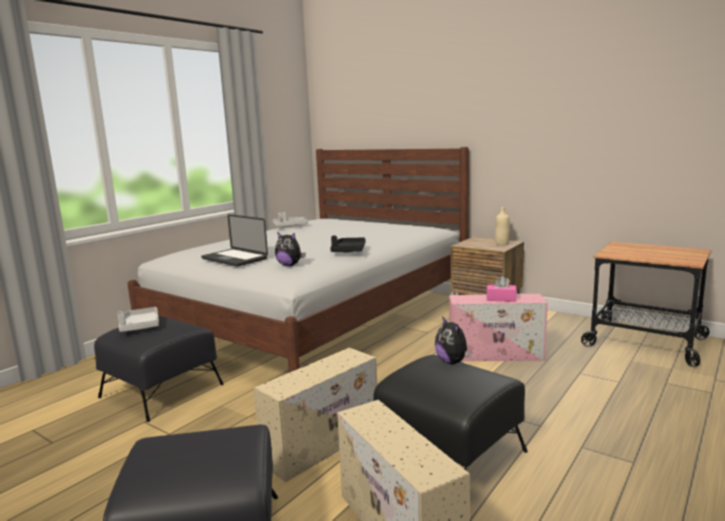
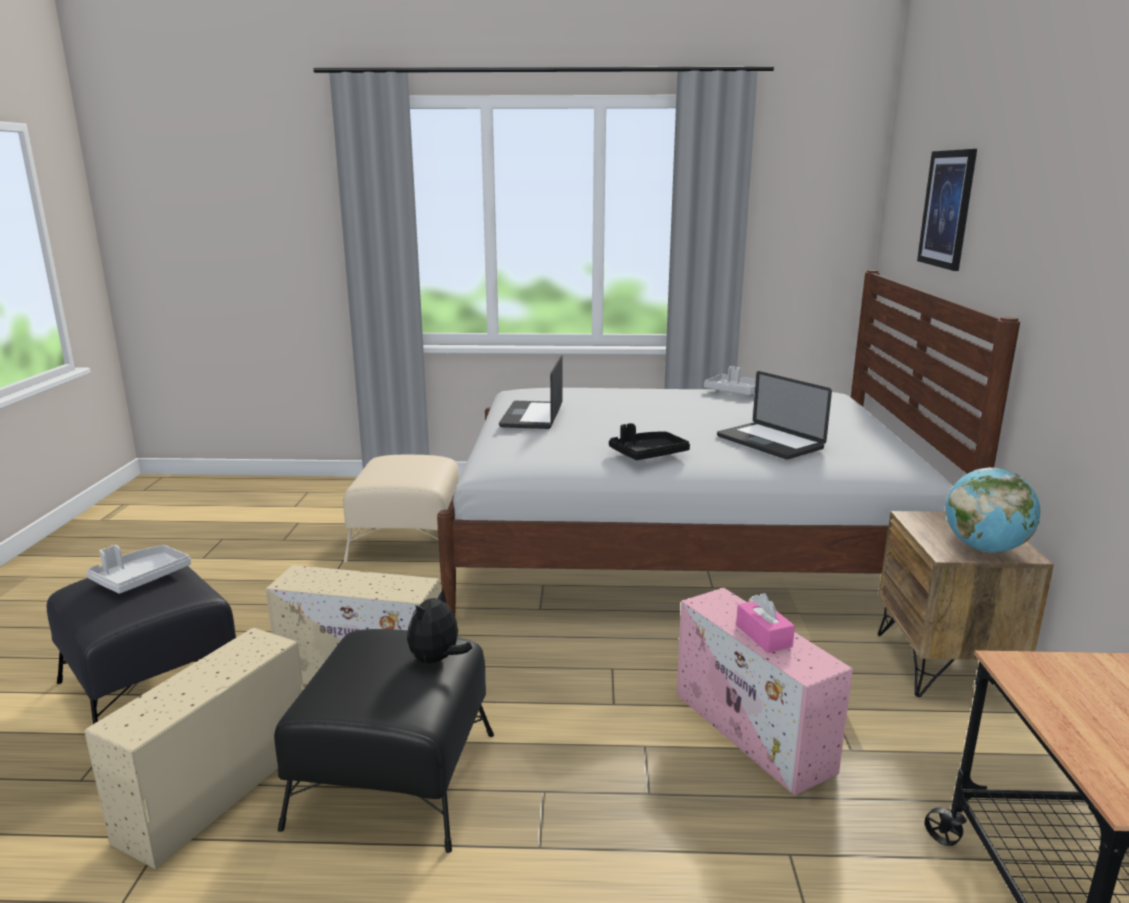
camera: 55 degrees right, 5 degrees up
(140, 326) = (401, 461): grey tray -> grey tray (141, 578)
(161, 391) = (406, 540): black ottoman -> beige ottoman
(289, 265) = (538, 446): plush toy -> none
(374, 234) = (769, 442): none -> laptop
(384, 107) = (947, 209): none -> picture
(502, 244) = (984, 548): beige bottle -> globe

